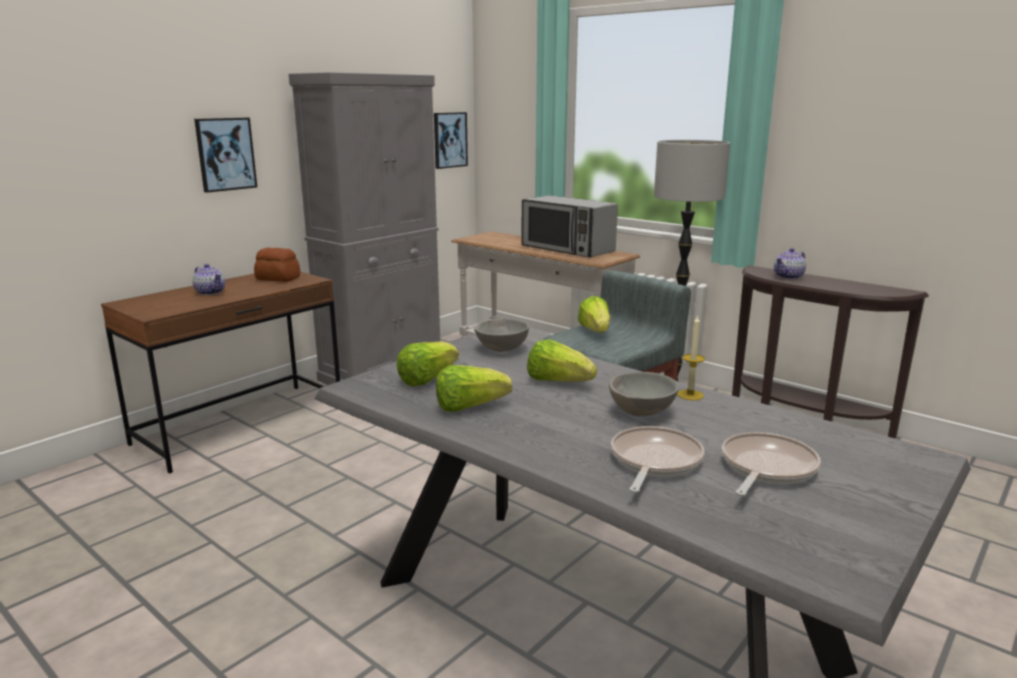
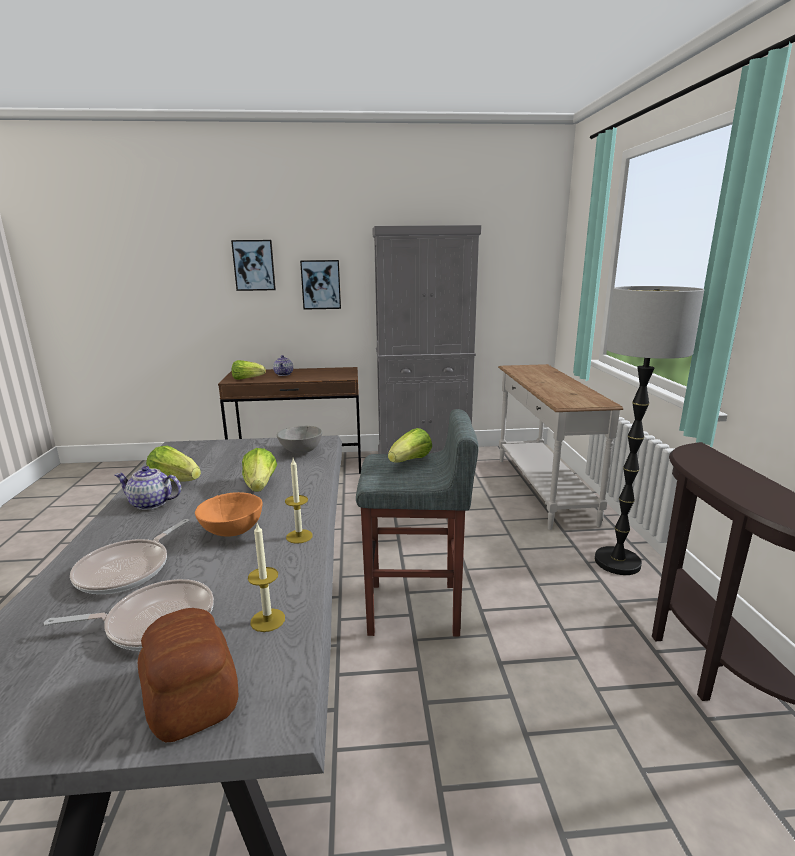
camera: 45 degrees right, 0 degrees up
(278, 279) = (333, 373): bread -> bread (190, 697)
(427, 379) = (211, 456): lettuce -> lettuce (247, 379)
(449, 140) = (530, 281): picture -> picture (254, 265)
(567, 249) = (565, 389): microwave -> none
(642, 413) = (231, 532): grey bowl -> orange bowl
(654, 462) = (128, 569): frying pan -> frying pan turned 135 degrees clockwise
(789, 277) = (713, 466): teapot -> teapot (151, 503)
(810, 434) = (268, 620): none -> candle

